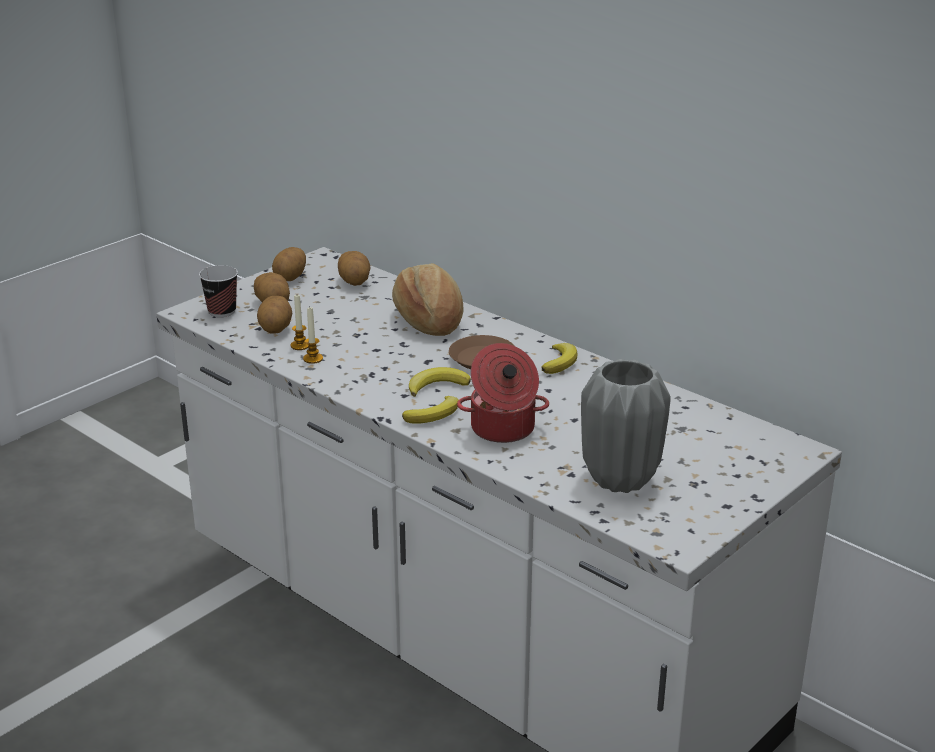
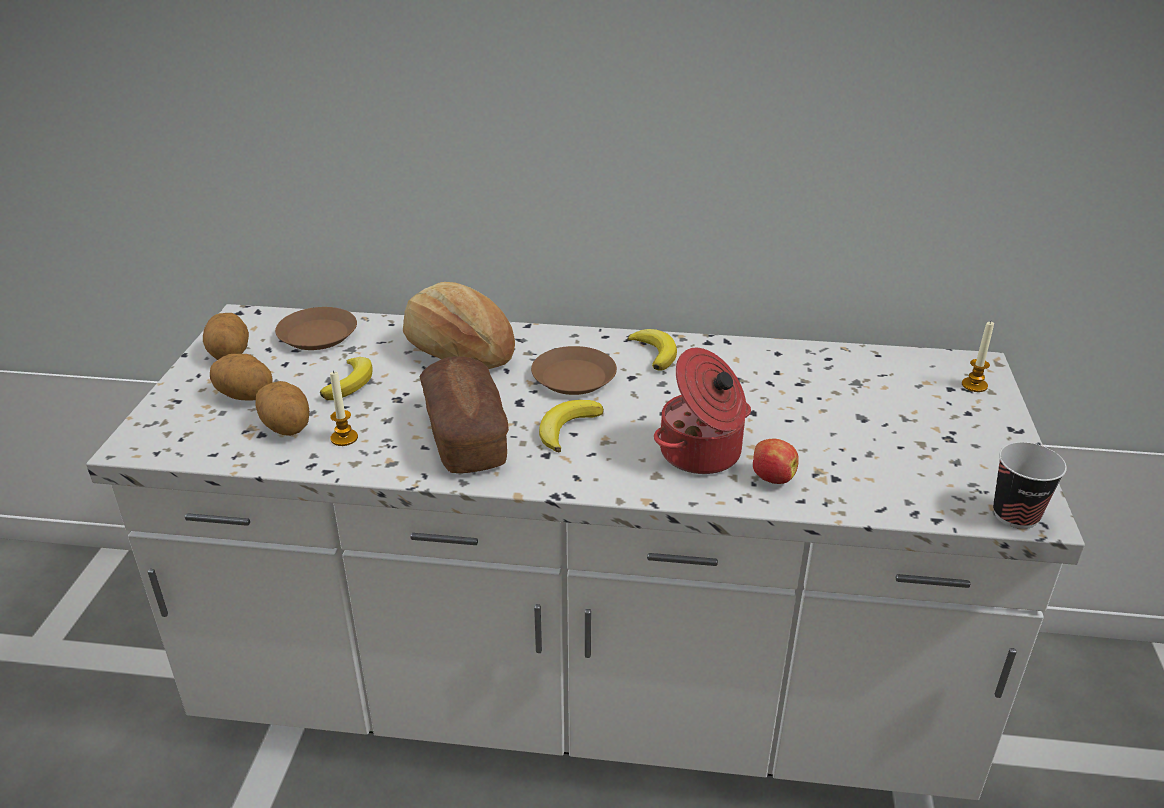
camera: 35 degrees left, 5 degrees up
(222, 311) = (184, 428): cup -> cup (1015, 515)
(313, 359) = (381, 449): candle -> candle (974, 385)
(354, 282) = (318, 335): potato -> brown plate
(370, 368) = (465, 436): none -> bread
(434, 414) = (609, 465): banana -> banana (351, 382)
(528, 458) = (771, 478): none -> apple
(620, 479) = (885, 463): grey vase -> none

